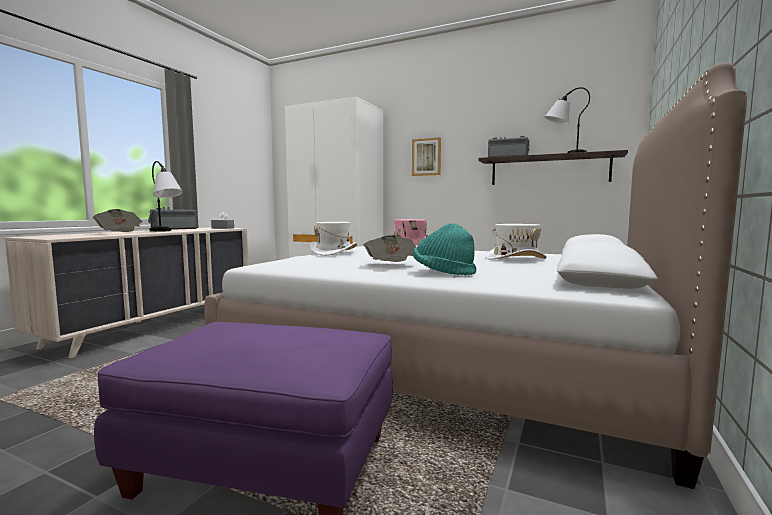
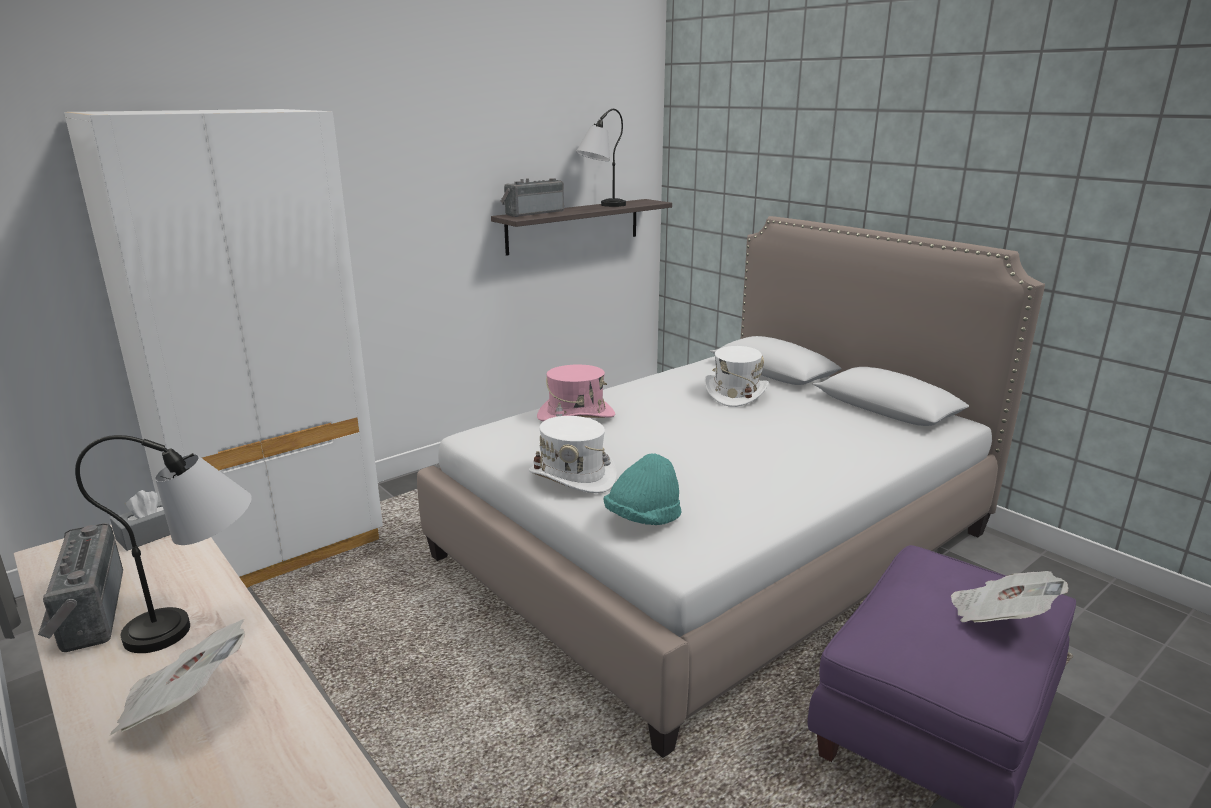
camera: 65 degrees left, 15 degrees up
(391, 265) = (750, 466): newspaper -> newspaper (999, 617)
(426, 157) = (392, 214): picture -> none
(443, 273) = (828, 455): turquoise hat -> turquoise hat (643, 519)

